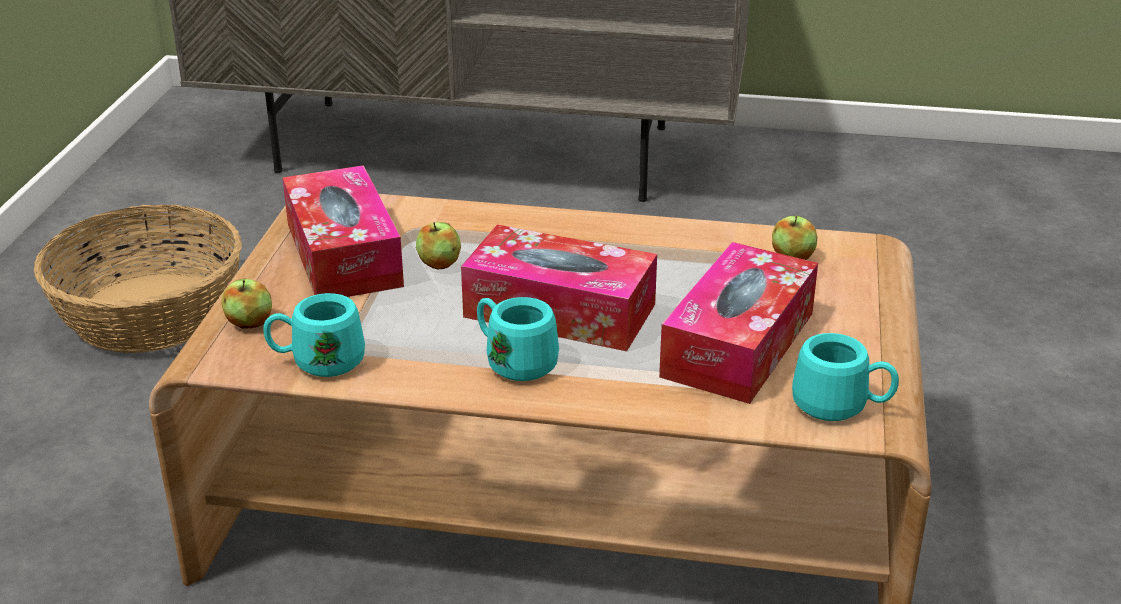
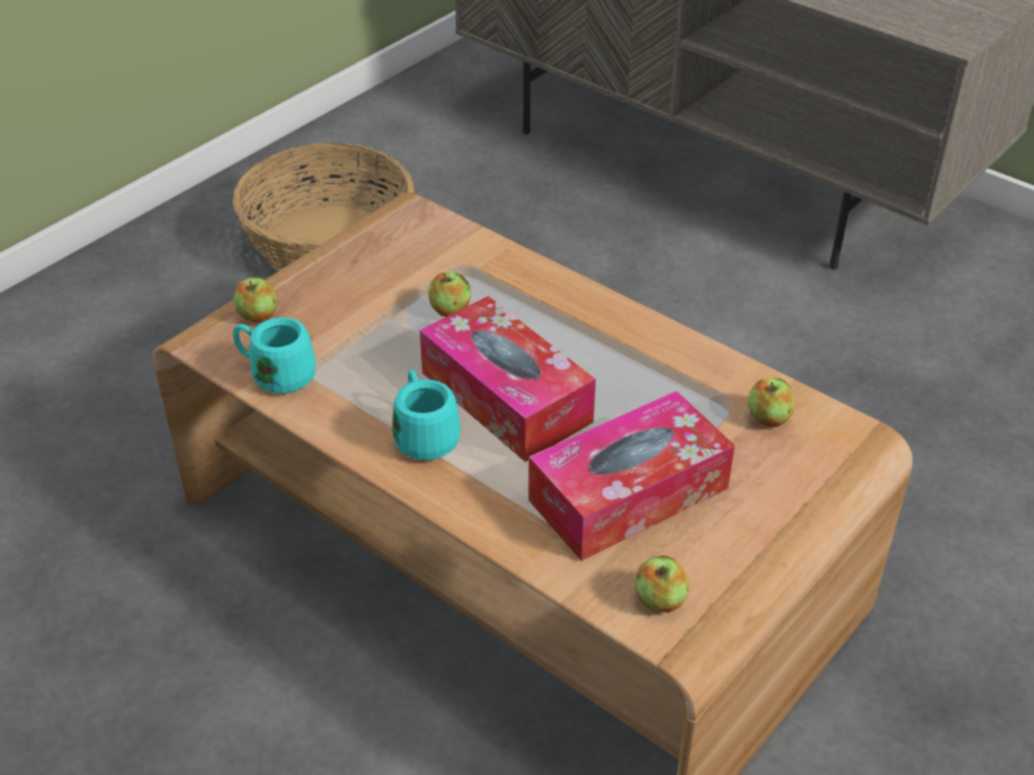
camera: 30 degrees right, 10 degrees up
(343, 254) = (382, 272): tissue box -> none
(841, 407) = (659, 600): turquoise mug -> apple

